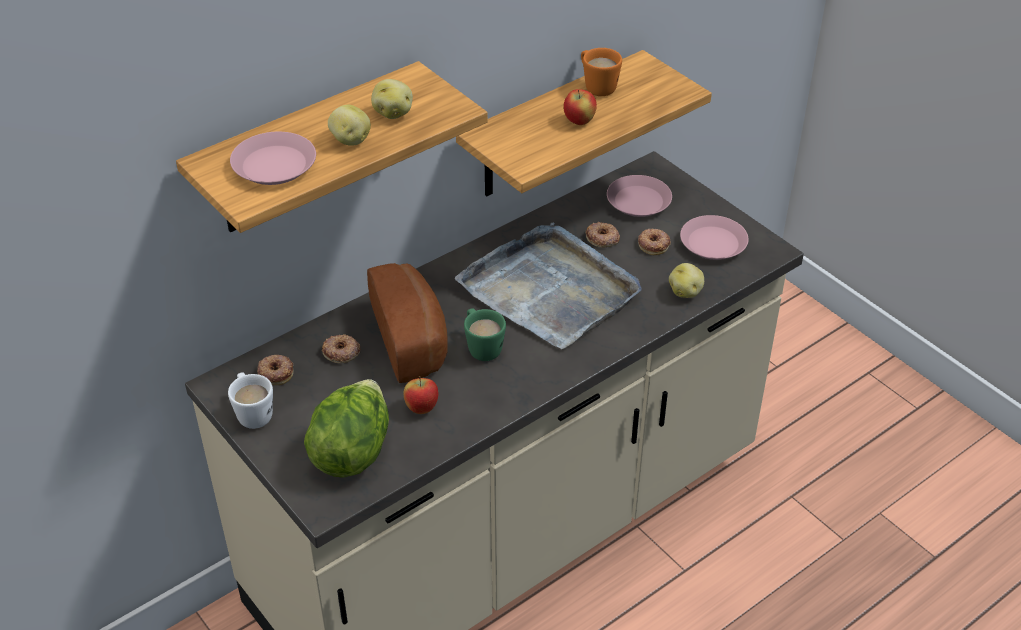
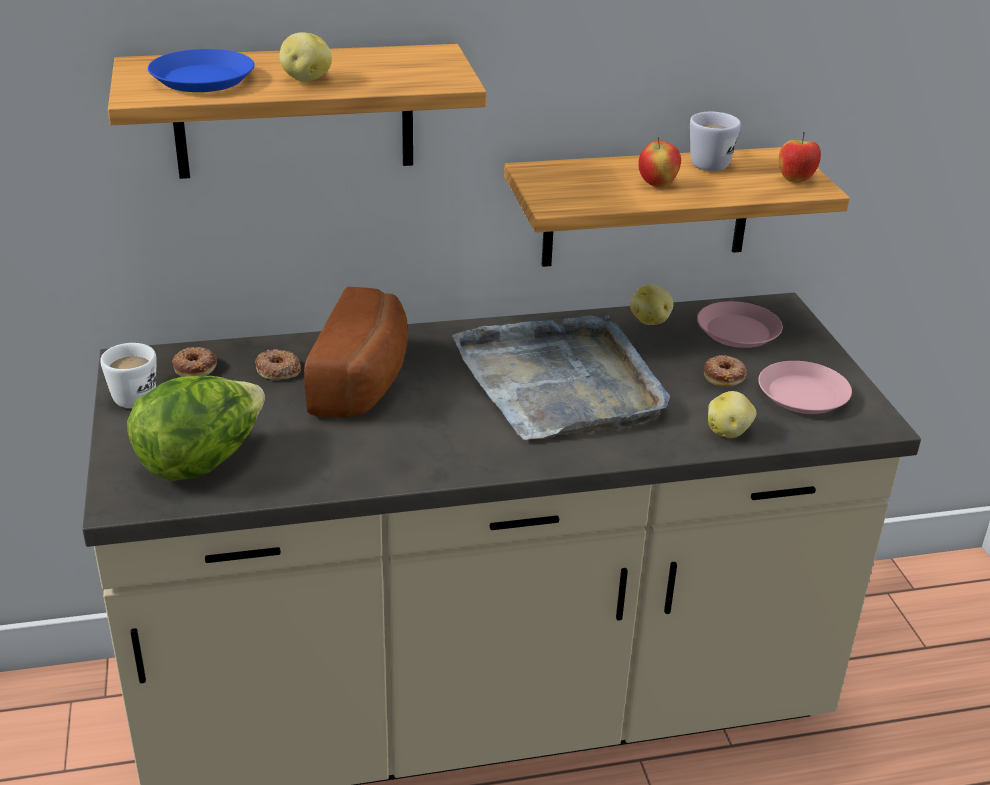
camera: 25 degrees right, 10 degrees down
(274, 165) = (202, 79): pink plate -> blue plate
(393, 113) = (379, 70): potato -> potato (650, 320)
(422, 408) = (314, 447): apple -> apple (795, 180)
(482, 347) = (434, 411): green mug -> none
(596, 86) = (707, 162): orange mug -> white mug
(602, 238) = (664, 353): donut -> none

